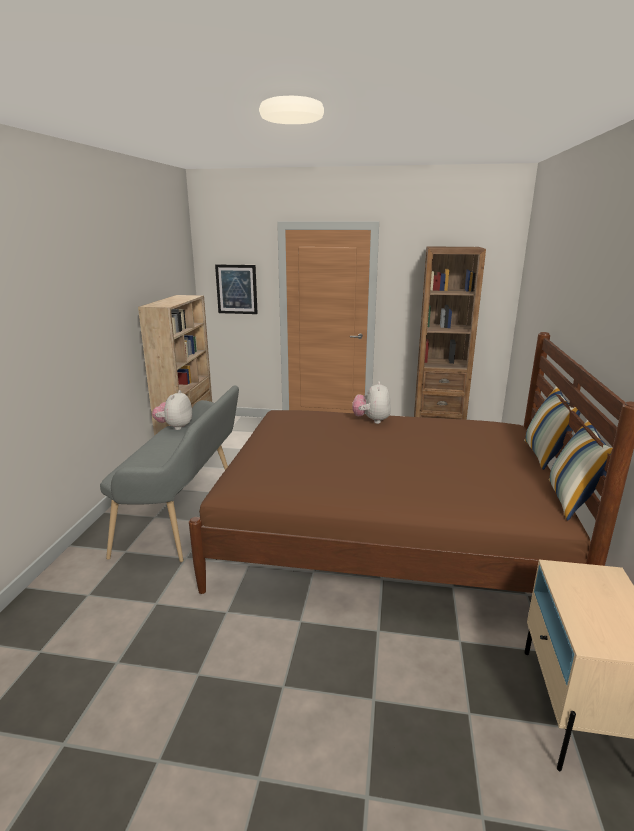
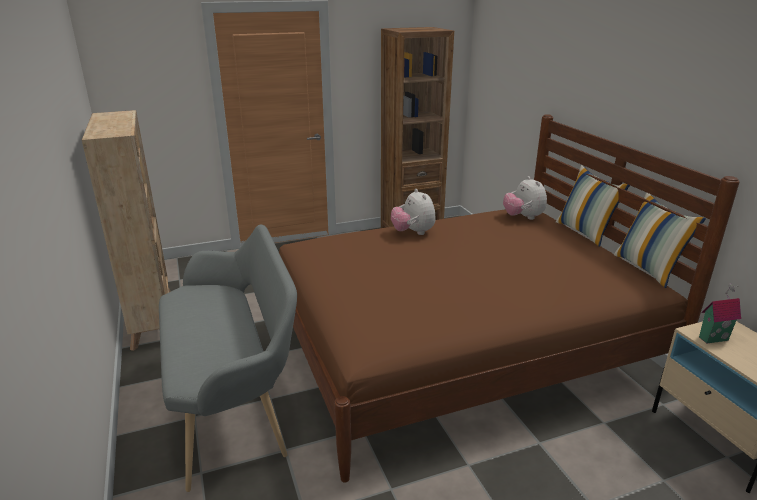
camera: 30 degrees left, 5 degrees up
(175, 427) = (178, 294): plush toy -> plush toy (523, 217)
(236, 289) = (152, 95): picture -> none
(572, 580) = (712, 337): none -> toy house

